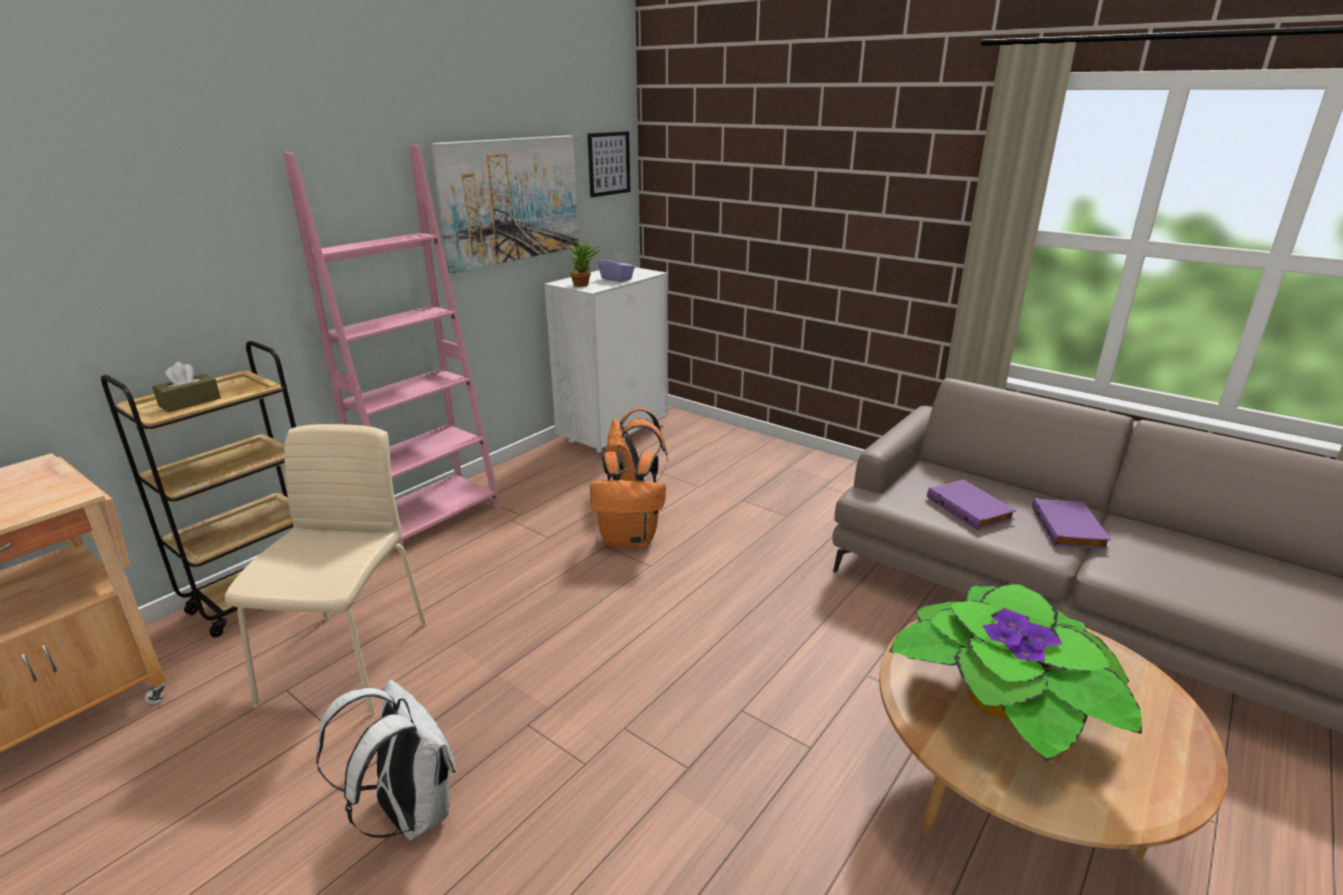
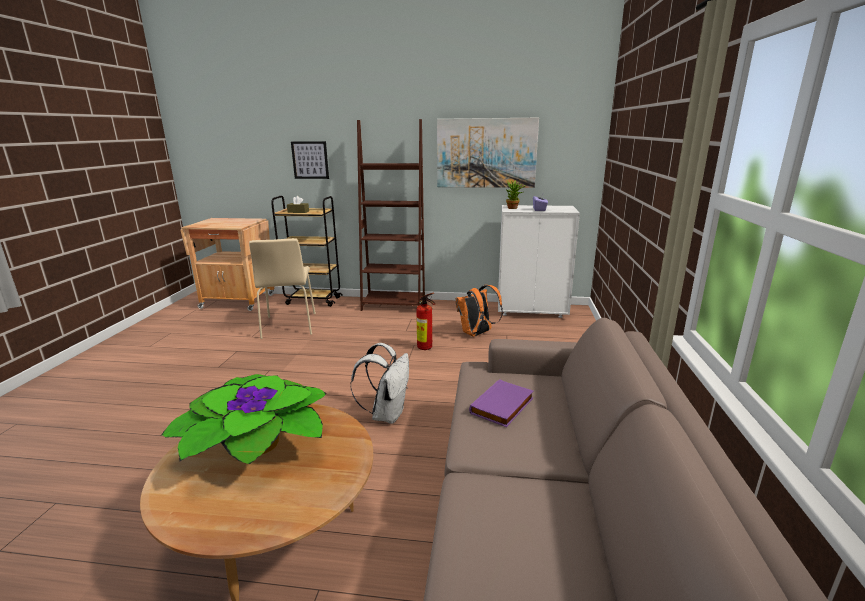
camera: 60 degrees right, 5 degrees down
(349, 658) = (289, 326): beige chair -> beige chair turned 105 degrees clockwise
(408, 812) = (213, 365): white backpack -> white backpack (387, 414)
(433, 518) = (393, 305): pink bookcase -> brown bookcase
(609, 163) = (575, 137): picture -> picture (310, 160)
(630, 539) = (426, 348): orange backpack -> fire extinguisher
(1070, 528) = (524, 457): purple book -> none

